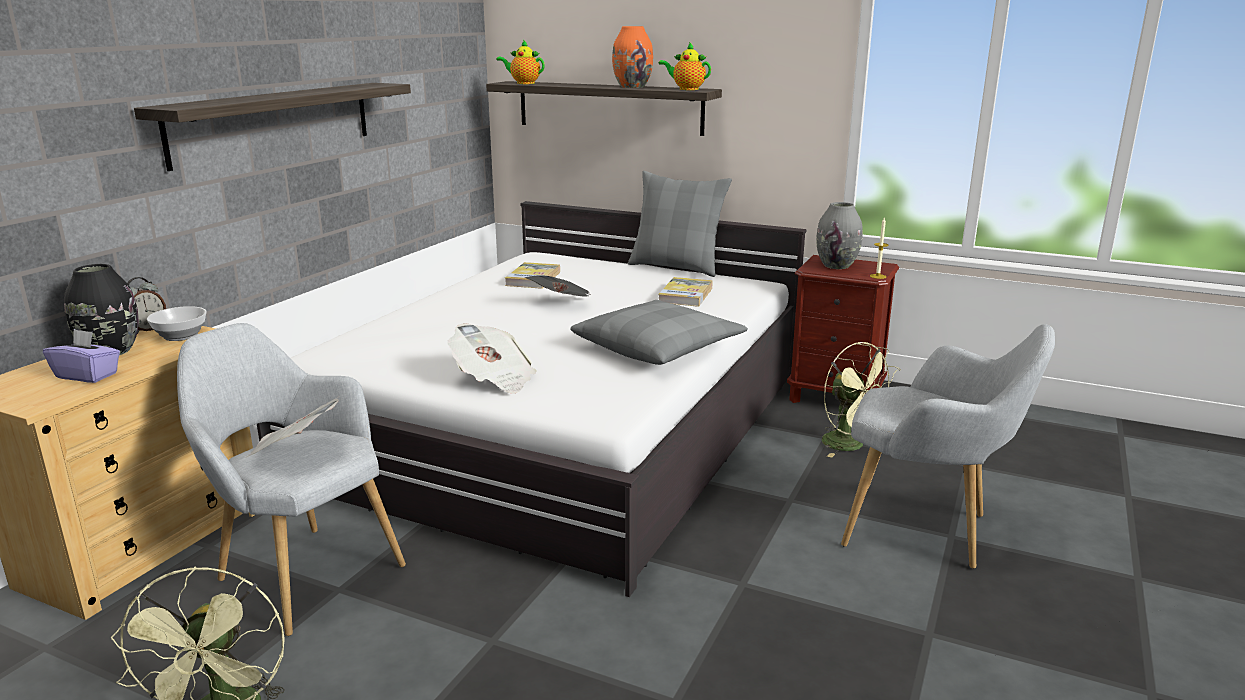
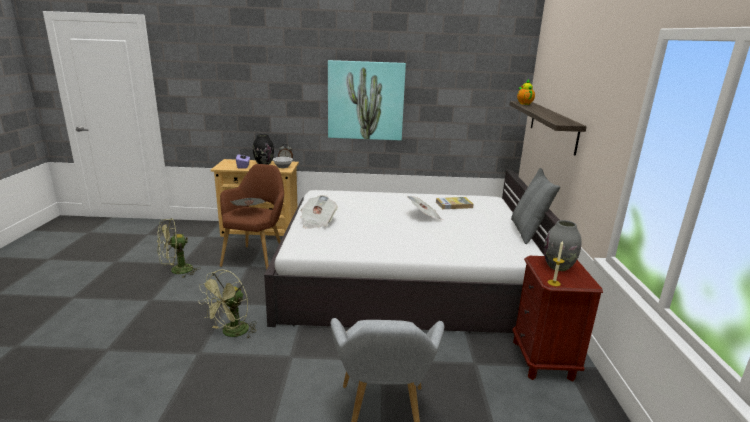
camera: 65 degrees right, 0 degrees up
(274, 122) = (365, 100): shelf -> picture
(301, 571) = (257, 257): grey armchair -> brown armchair
(632, 87) = (550, 115): orange vase -> none
(658, 347) = (387, 246): grey pillow -> none
(685, 295) = (478, 241): book -> none
(686, 89) = (563, 121): teapot -> none
(851, 446) = (473, 376): green fan -> green fan (231, 333)

